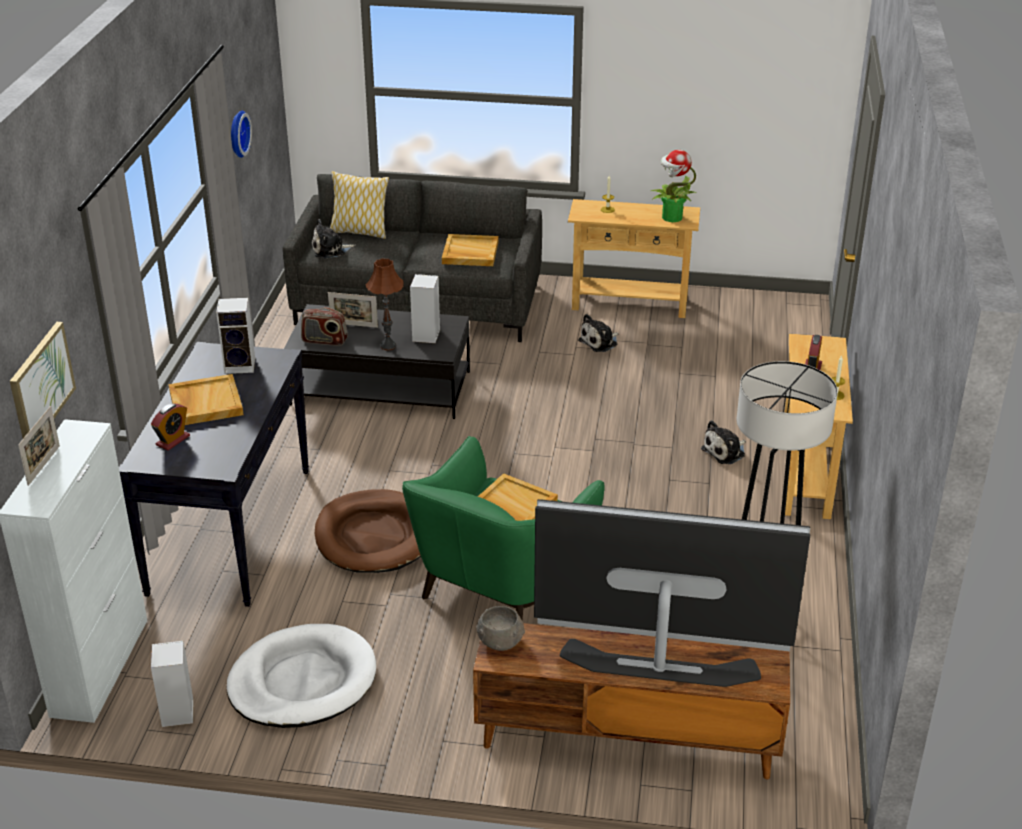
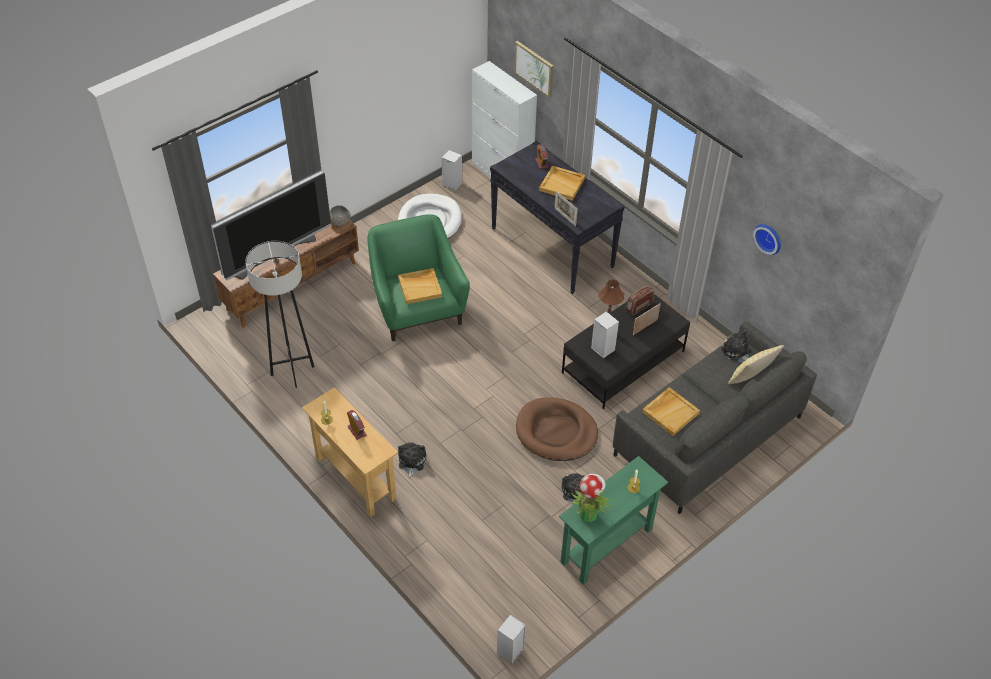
camera: 130 degrees right, 15 degrees up
(43, 465) = (508, 79): picture frame -> picture frame (565, 217)
(241, 365) = (584, 209): speaker -> speaker (510, 652)
(330, 250) = (736, 352): plush toy -> plush toy turned 60 degrees counterclockwise
(374, 536) = (496, 288): brown dog bed -> brown dog bed (556, 432)
(629, 304) = (606, 545): beige console table -> green console table

